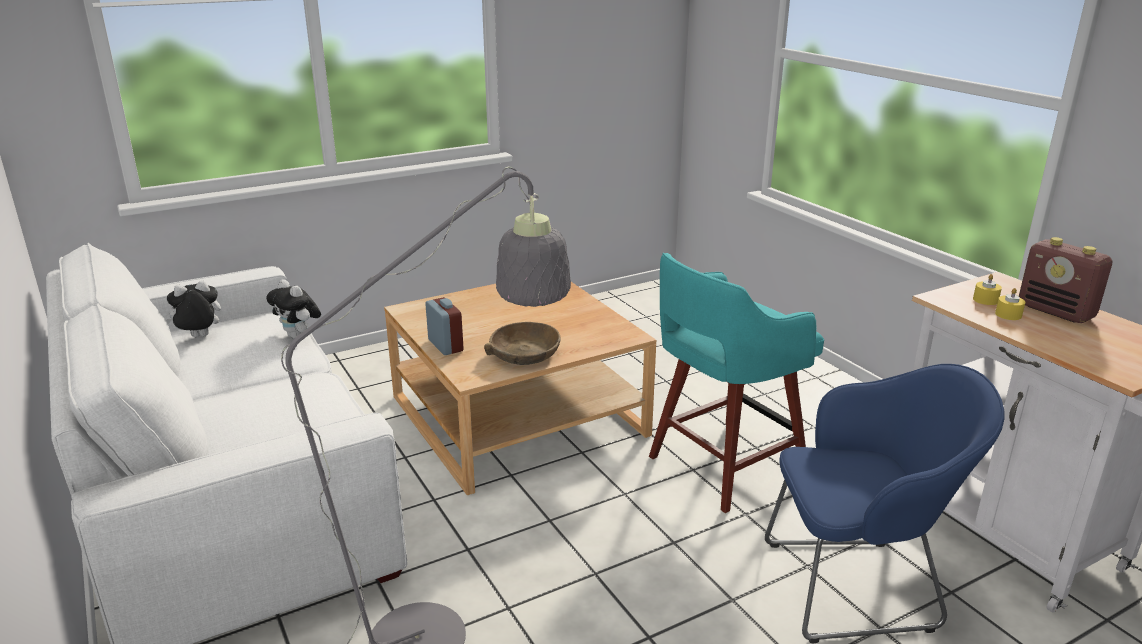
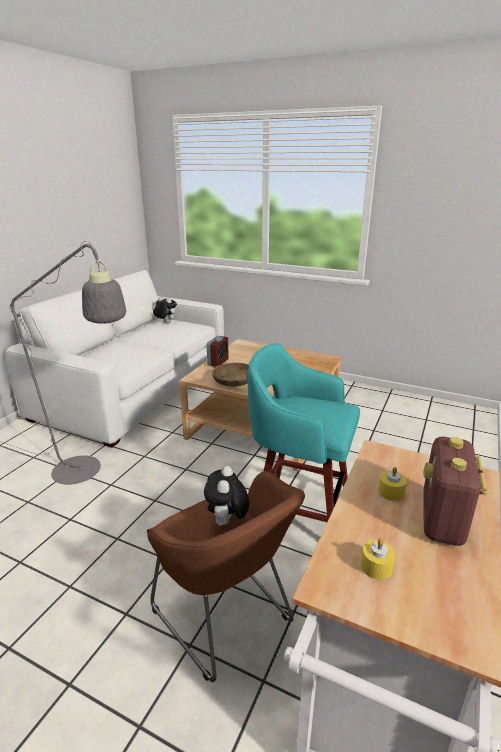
camera: 55 degrees right, 0 degrees up
(299, 336) = (189, 336): plush toy -> plush toy (227, 522)
(858, 586) = (226, 618): blue armchair -> brown armchair
(985, 300) = (409, 474): yellow candle -> yellow candle (376, 567)

